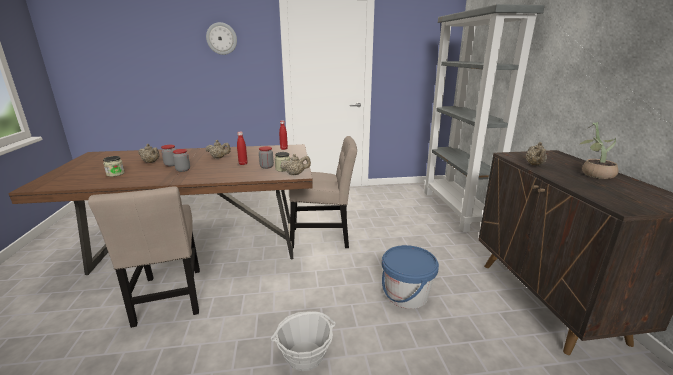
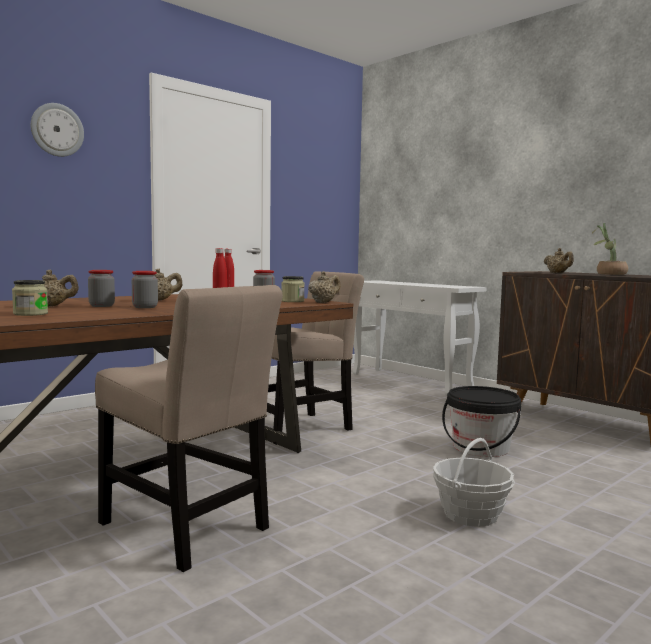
camera: 35 degrees left, 15 degrees down
(406, 294) = (481, 448): blue bucket -> black bucket
(456, 209) = (411, 381): grey bookcase -> white console table

